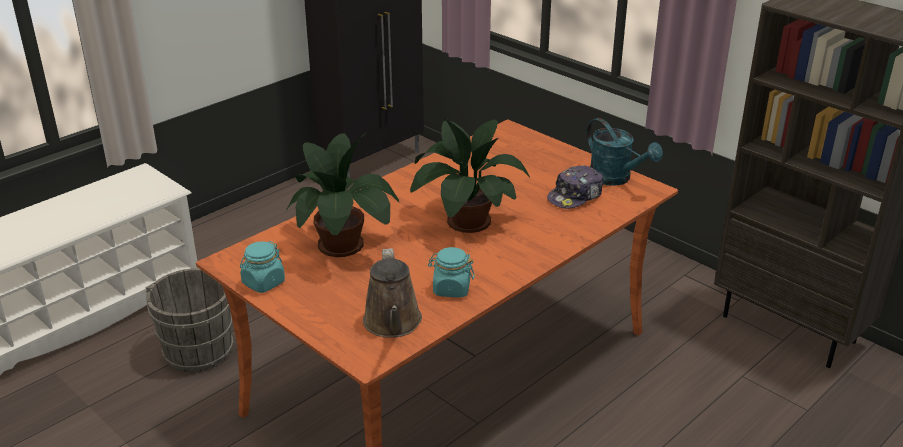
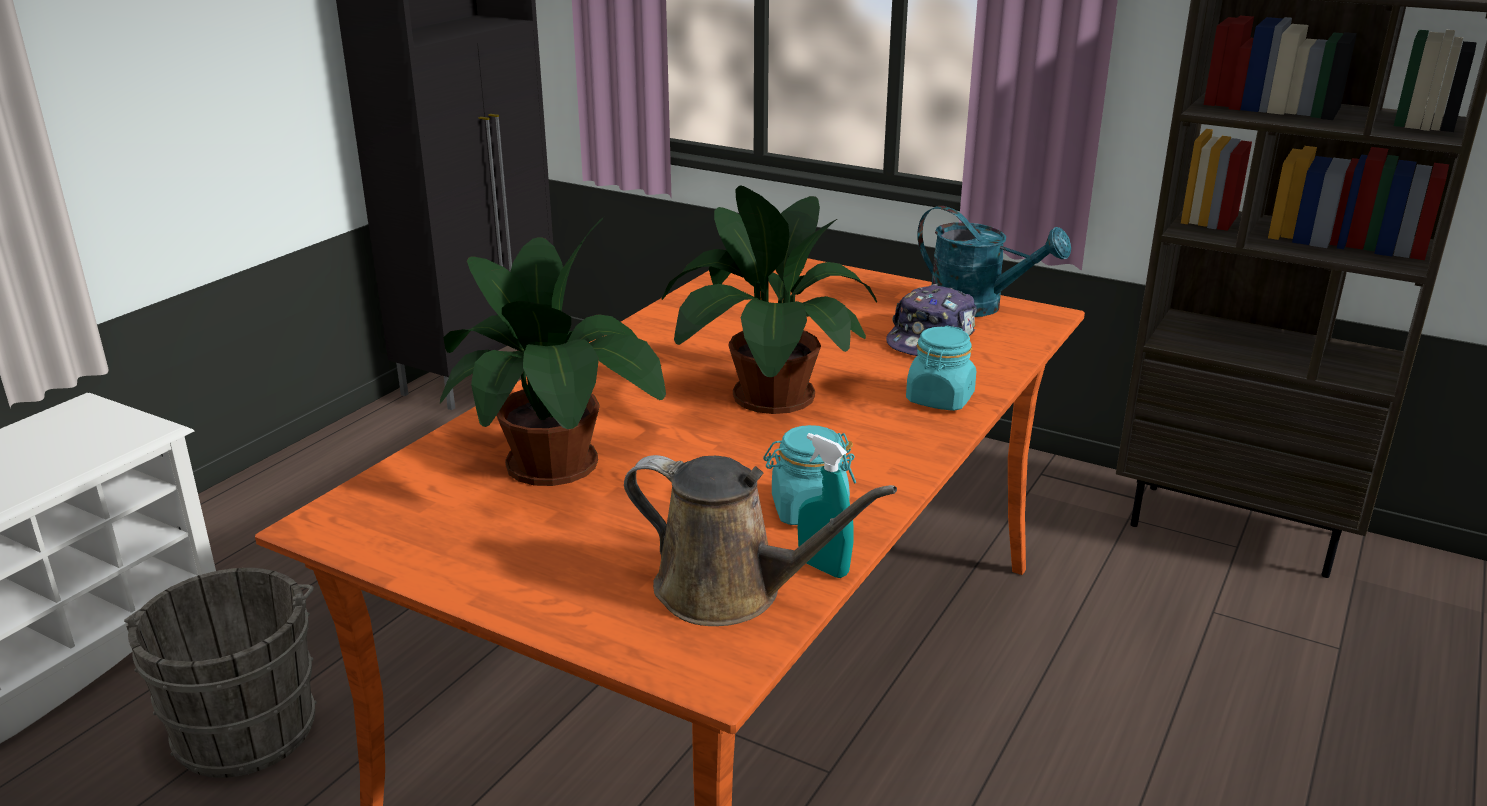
camera: 15 degrees left, 5 degrees down
(263, 283) = (420, 554): turquoise jar -> turquoise jar (940, 399)
(393, 324) = (730, 591): brown watering can -> brown watering can turned 45 degrees counterclockwise
(442, 319) = (823, 567): none -> turquoise spray bottle

